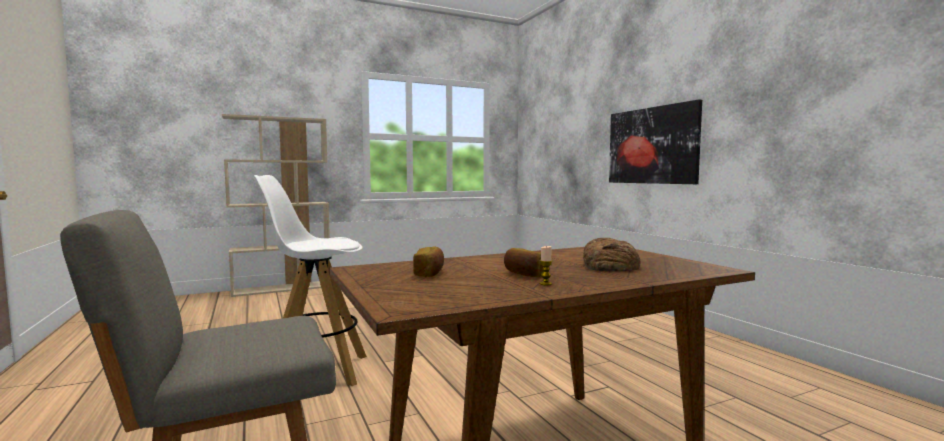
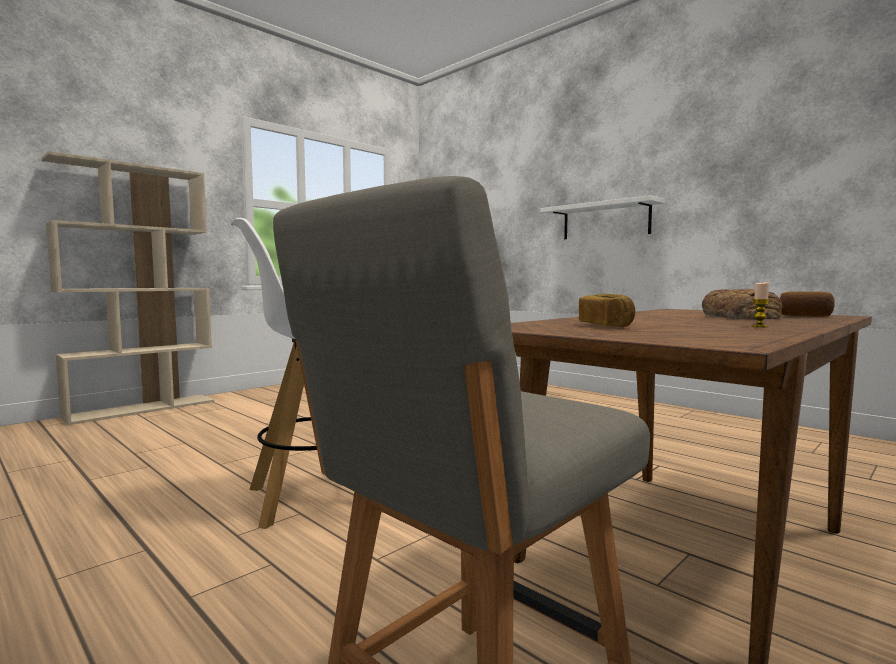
camera: 20 degrees left, 0 degrees up
(525, 274) = (703, 323): bread -> bread (804, 316)
(652, 145) = (605, 221): picture -> white shelf

